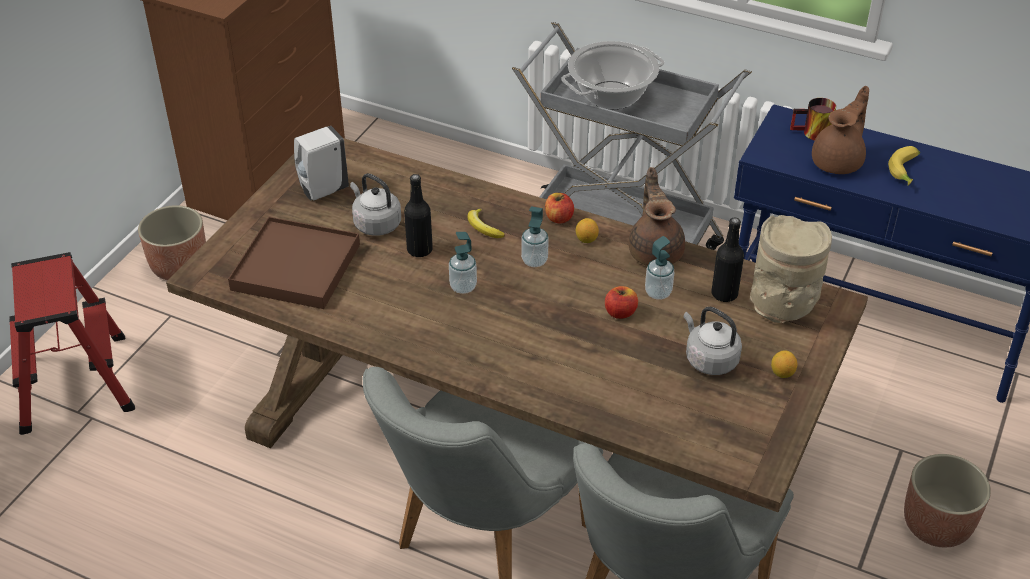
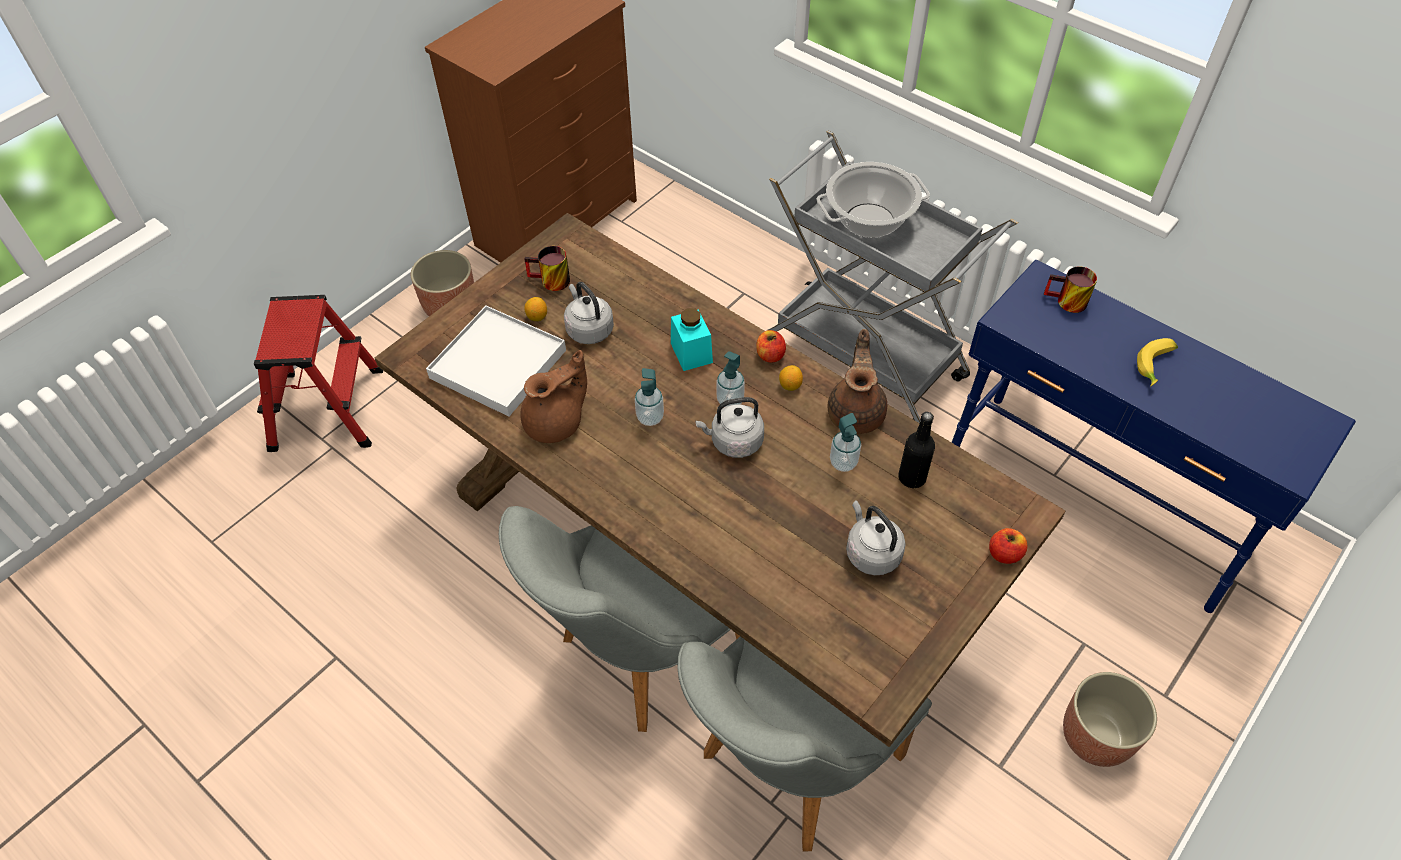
camera: 15 degrees right, 10 degrees up
(296, 267) = (498, 364): brown tray -> white tray
(322, 190) = (550, 282): white soap dispenser -> mug
(419, 250) = (621, 367): black bottle -> none
(483, 228) = (691, 353): banana -> turquoise jar
(550, 293) = (733, 442): none -> grey kettle
(620, 312) = (797, 478): apple -> apple (1004, 554)
(782, 307) = (968, 505): beige vase -> none
(782, 373) = (942, 585): lemon -> lemon (537, 317)
(838, 162) = (1084, 342): brown teapot -> brown teapot (556, 423)

